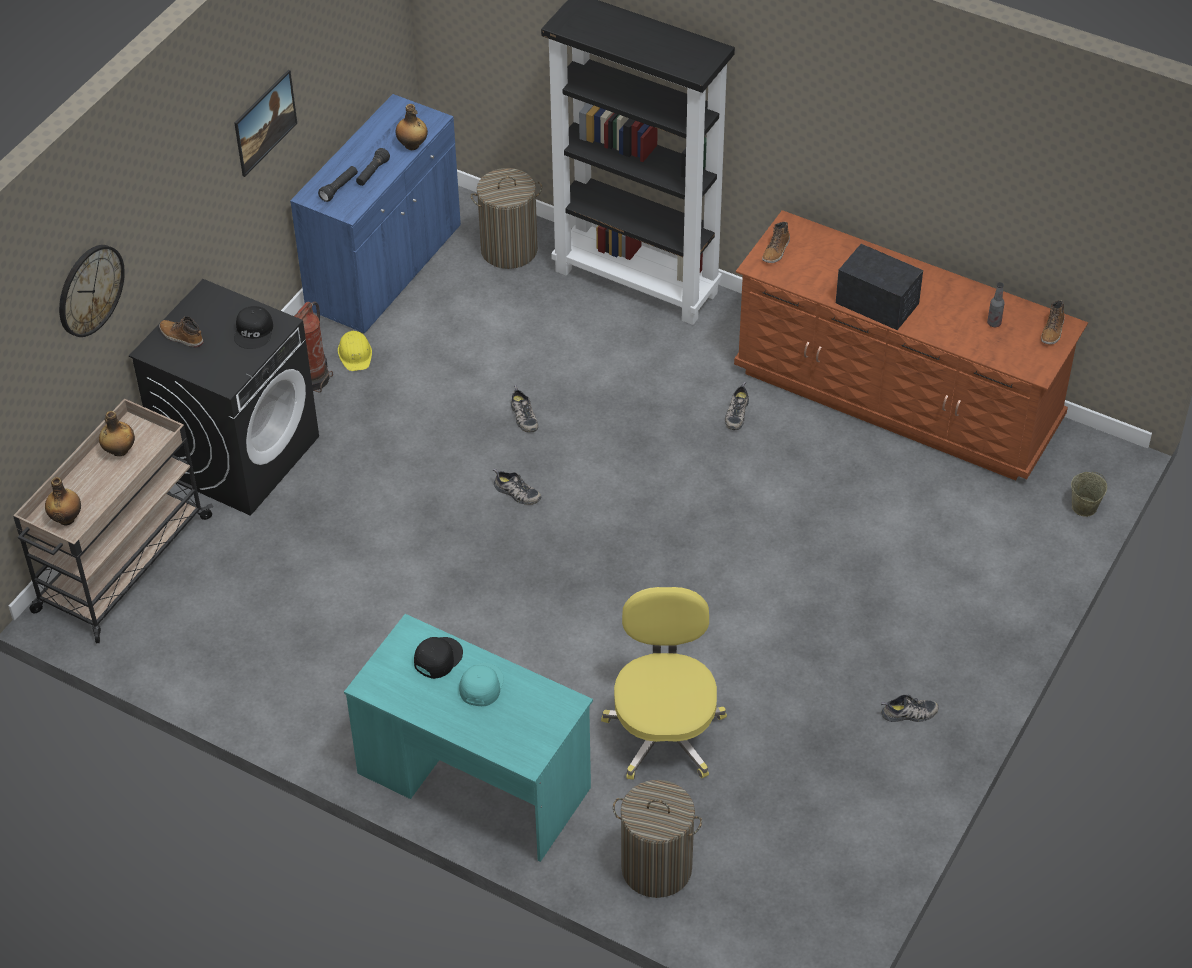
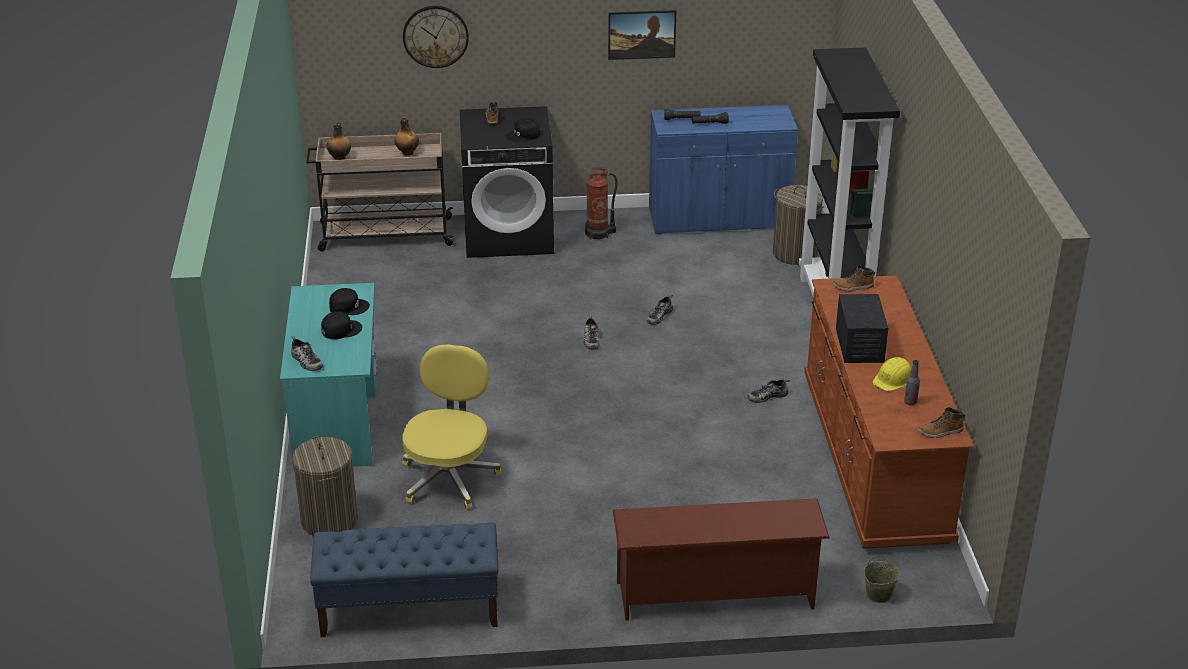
camera: 55 degrees right, 15 degrees down
(355, 354) = (635, 238): yellow hard hat -> yellow hard hat (893, 379)
(412, 145) = (752, 126): bottle -> none
(480, 685) = (341, 329): turquoise cap -> black cap
(664, 731) = (449, 477): yellow office chair -> yellow office chair turned 45 degrees counterclockwise
(854, 865) = (409, 609): none -> blue bench
(909, 714) = (573, 582): shoe -> shoe (305, 361)
(1005, 620) = (715, 596): none -> brown shoe rack

